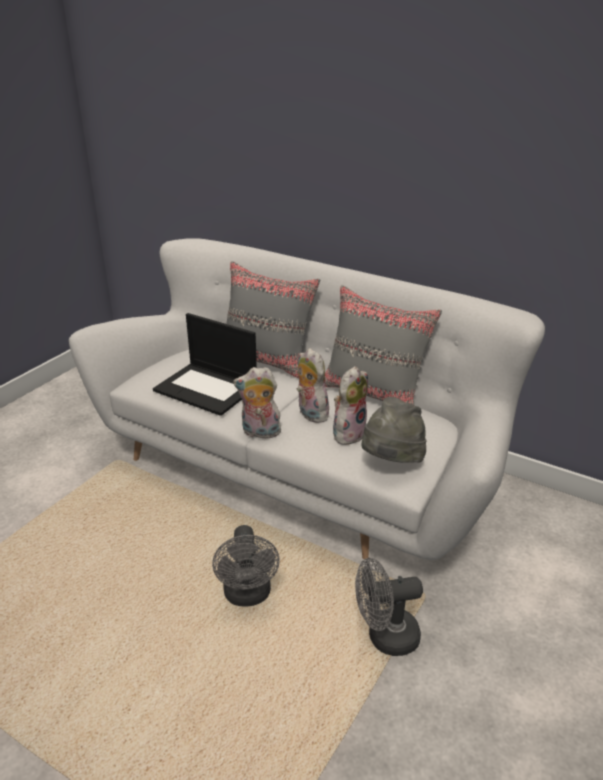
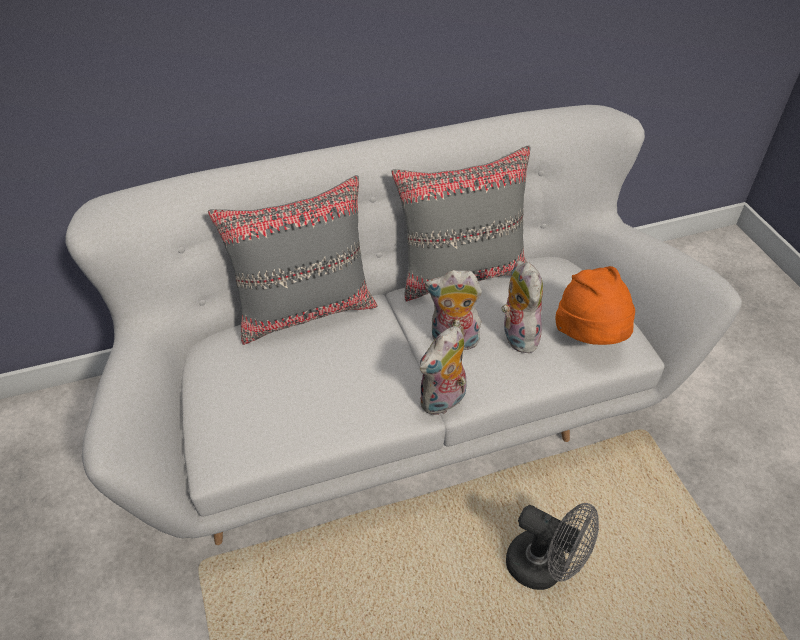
camera: 50 degrees left, 15 degrees up
(207, 389) = (311, 395): laptop -> none
(385, 637) = (672, 493): grey fan -> none
(391, 461) = (591, 335): grey hat -> orange hat

